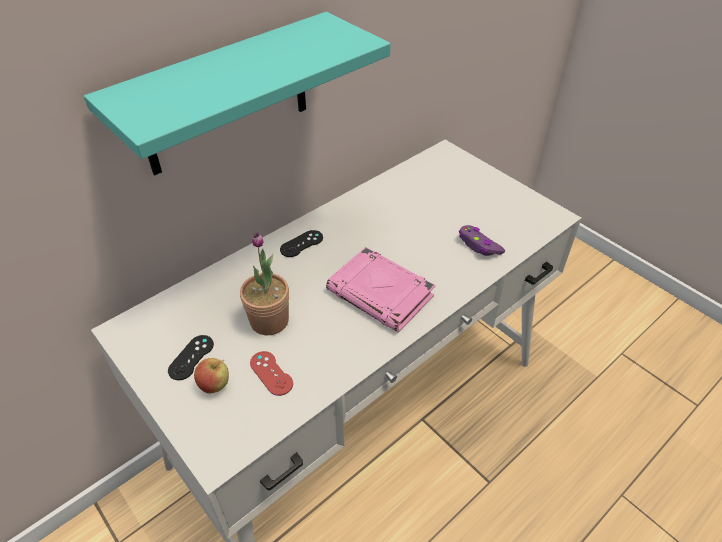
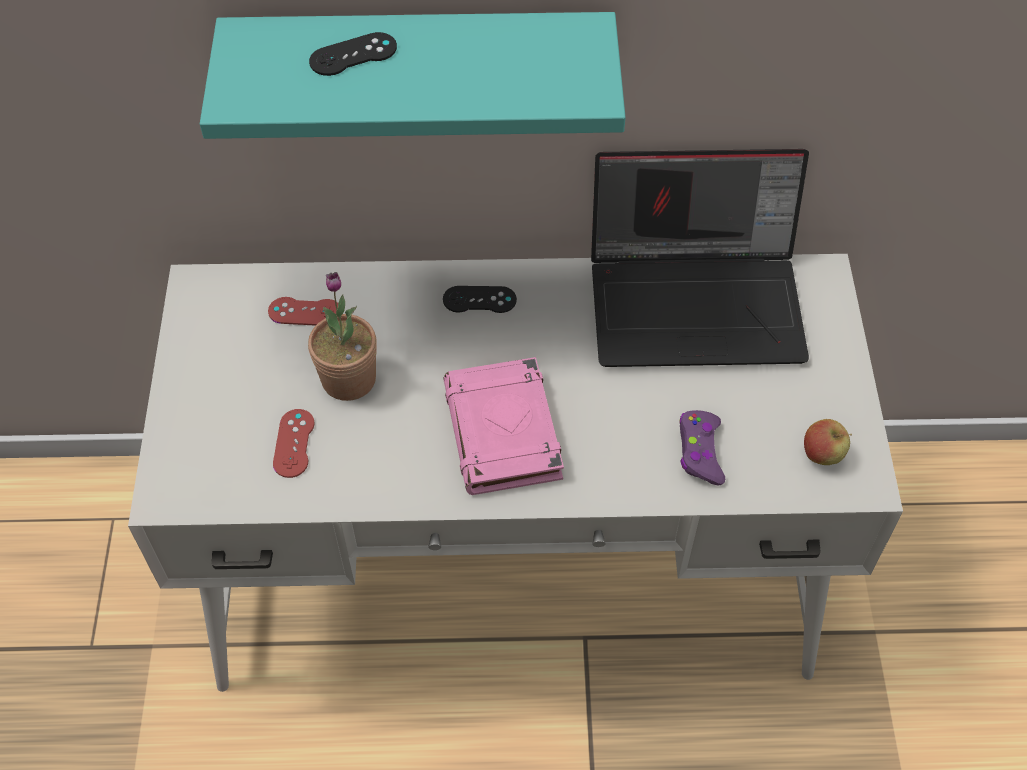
camera: 40 degrees right, 10 degrees up
(191, 357) = (234, 367): black game controller -> black game controller (353, 55)
(207, 304) = (305, 312): none -> red game controller
(215, 386) = (229, 417): apple -> apple (821, 455)
(405, 187) = (698, 299): none -> laptop

